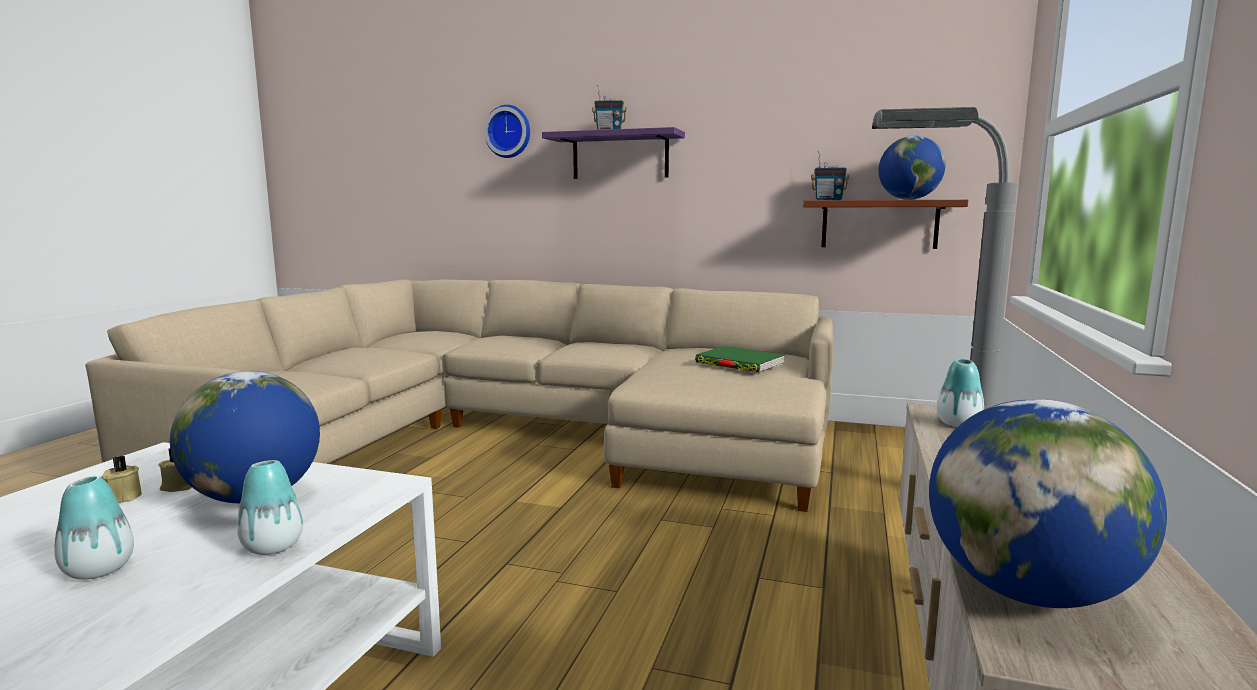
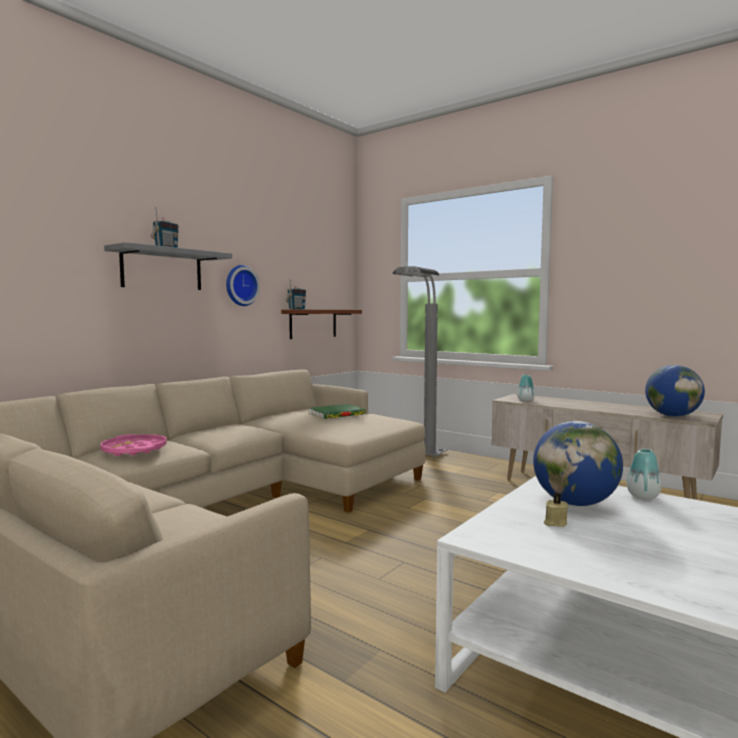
camera: 70 degrees left, 5 degrees down
(99, 570) = (686, 527): vase -> none
(122, 498) = (578, 536): beige candle -> none
(493, 340) = (134, 450): none -> pink tray
(509, 132) = (44, 233): wall clock -> wall clock (240, 285)
(620, 156) = (162, 269): purple shelf -> grey shelf
(908, 199) = (334, 309): globe -> none

